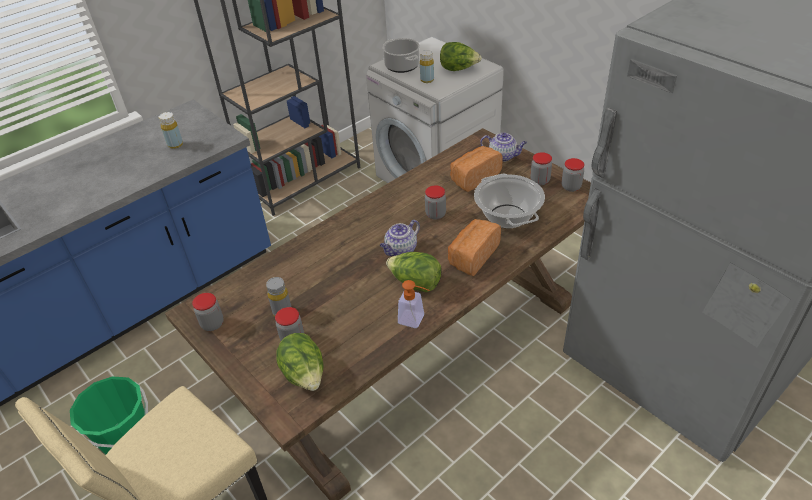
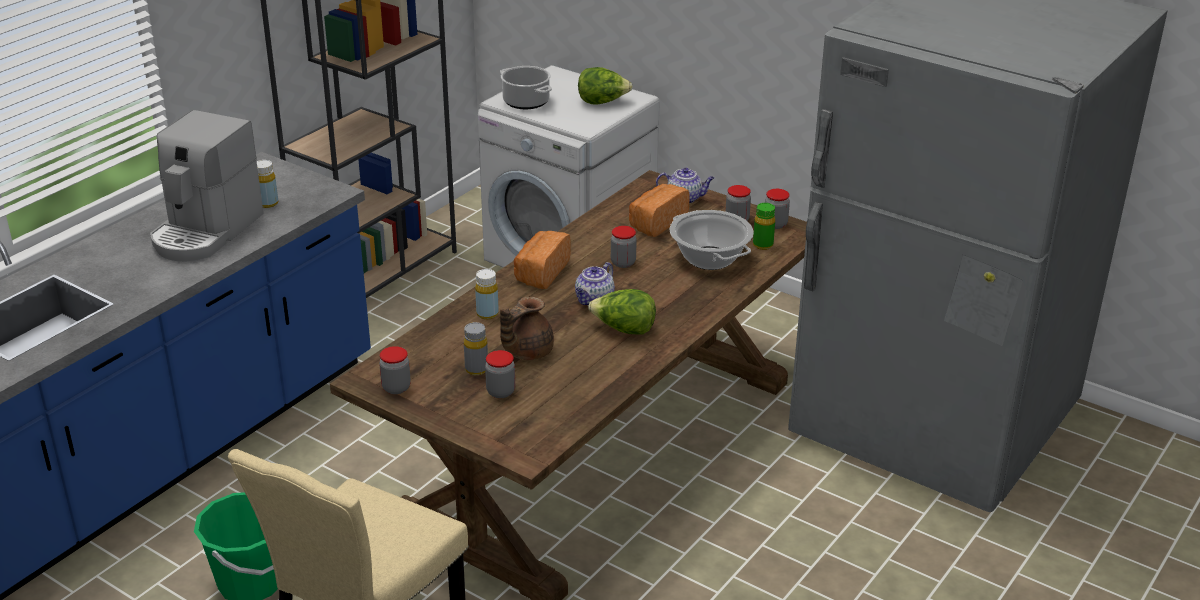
camera: 15 degrees left, 10 degrees down
(120, 167) = (206, 232): none -> coffee machine
(305, 375) = (530, 421): lettuce -> none
(328, 298) = (526, 352): none -> brown teapot
(415, 320) = (637, 362): soap dispenser -> none
(427, 80) = (565, 116): yellow bottle -> yellow bottle (487, 314)
(472, 256) = (681, 299): bread -> bread (541, 273)
(555, 207) = (763, 245): none -> green bottle

